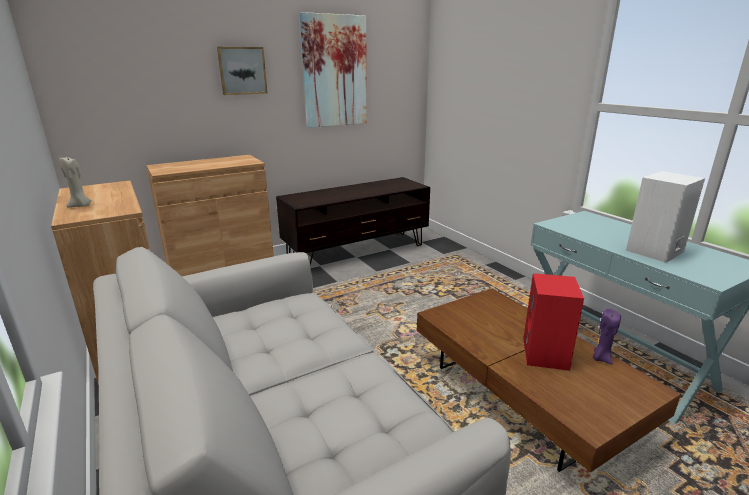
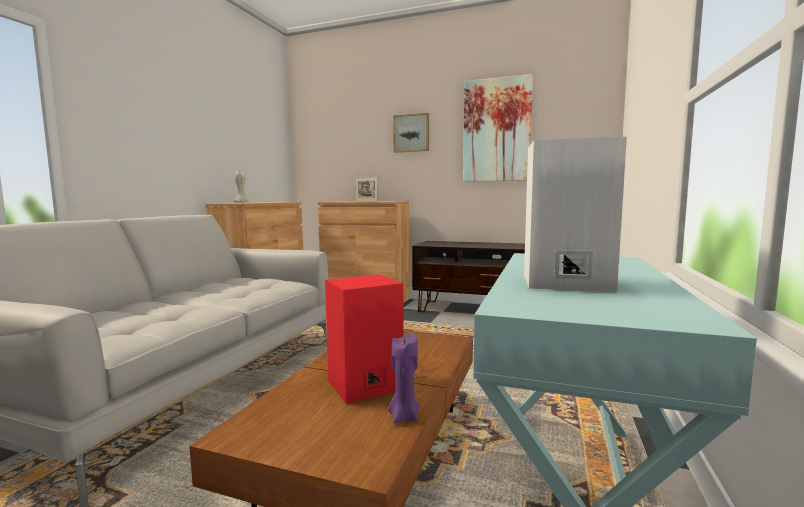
camera: 50 degrees right, 15 degrees down
(212, 163) = (366, 201): none -> picture frame

